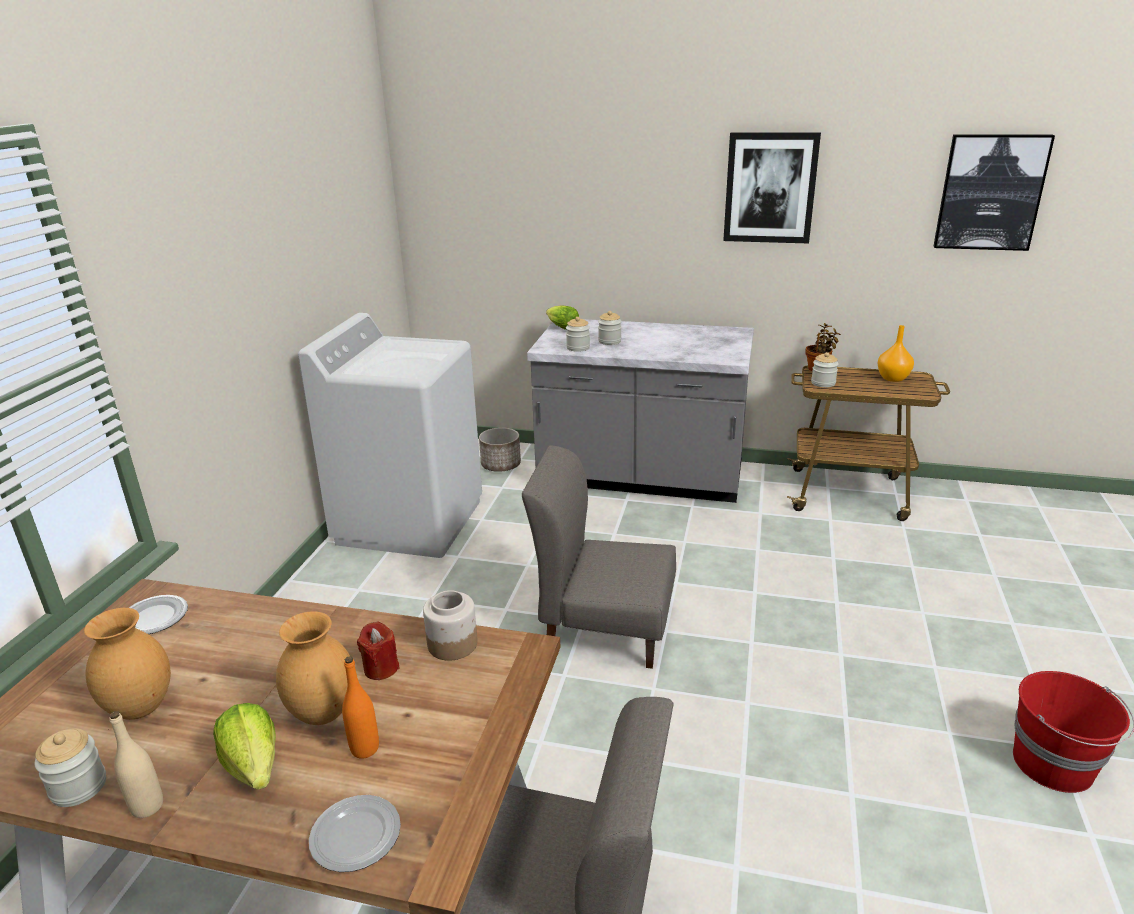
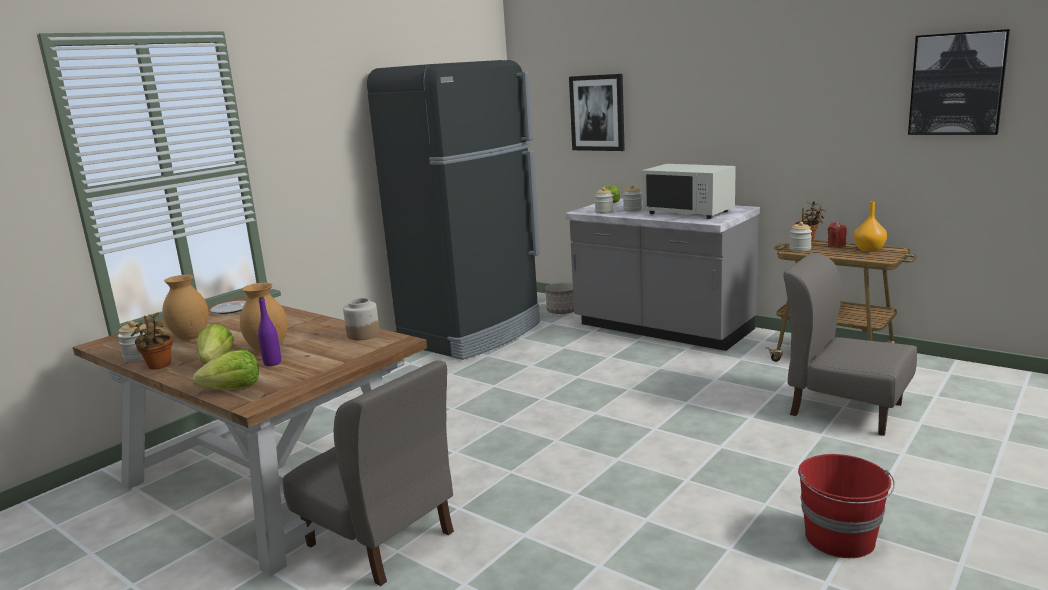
camera: 25 degrees right, 10 degrees down
(147, 806) = (158, 366): beige bottle -> potted plant
(357, 836) = (233, 389): plate -> lettuce
(365, 748) = (272, 363): orange bottle -> purple bottle
(381, 668) = (315, 338): red candle -> red candle (836, 245)
(410, 521) = (473, 334): white washing machine -> black fridge
(604, 629) = (551, 405): grey chair -> grey chair (845, 408)
(684, 343) = (688, 212): none -> white microwave
(770, 188) = (768, 89): picture -> picture (597, 113)

